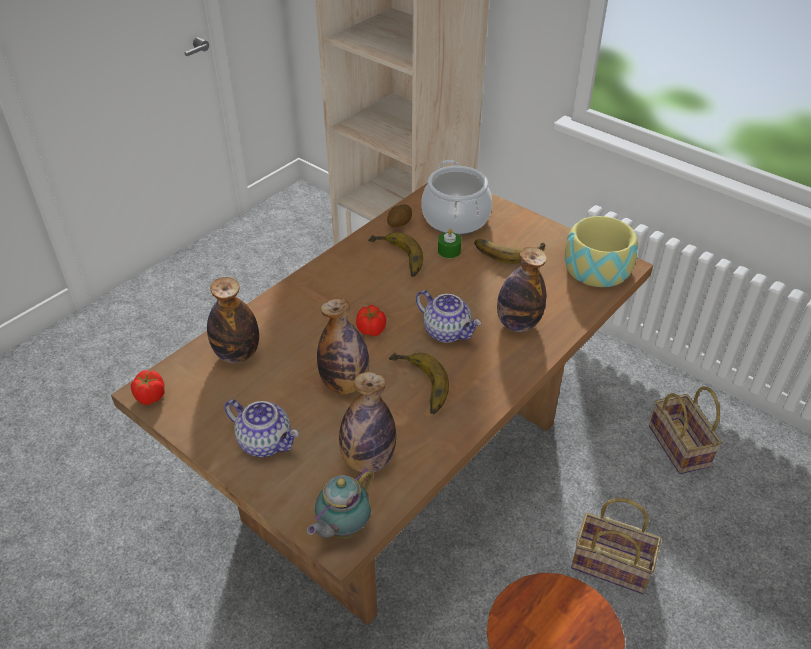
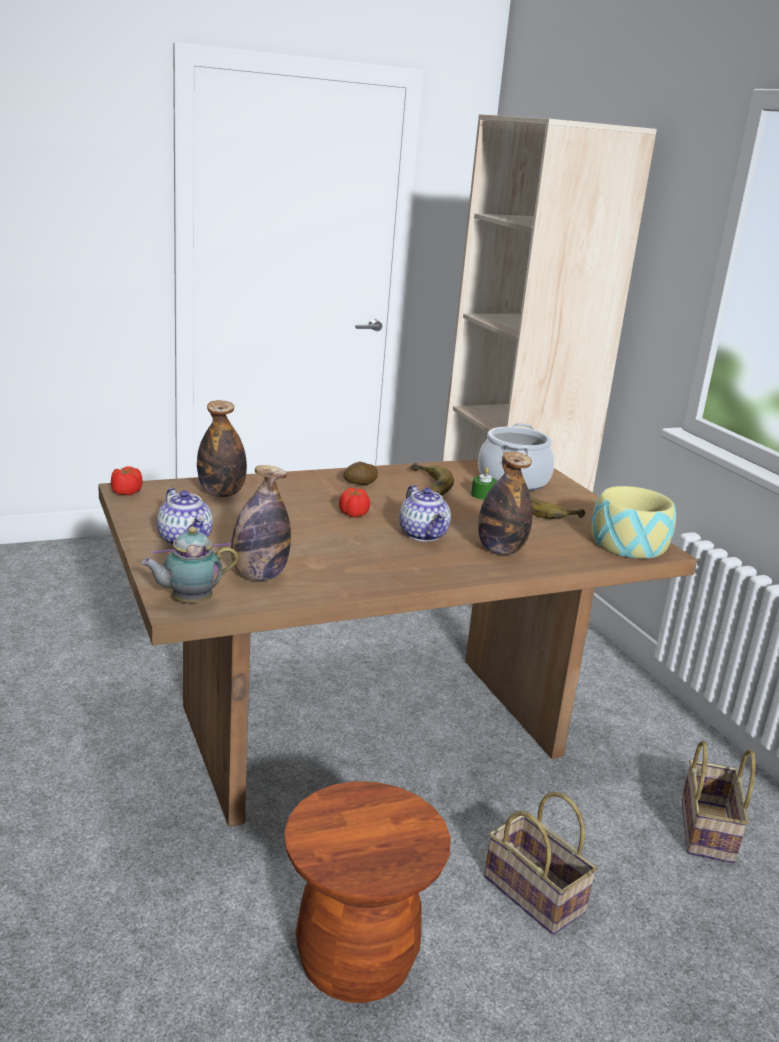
camera: 25 degrees right, 20 degrees down
(345, 383) = (292, 533): bottle -> none
(399, 224) = (453, 470): potato -> potato (359, 484)
(417, 386) = (355, 553): banana -> none

